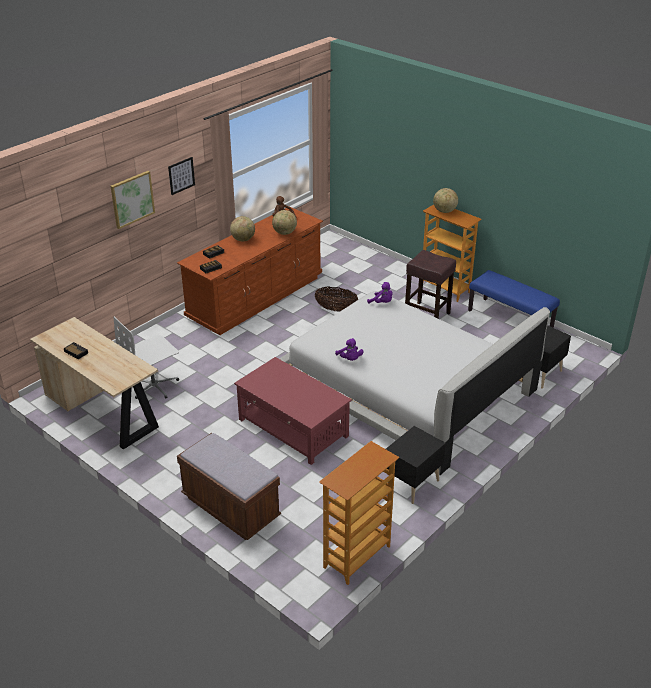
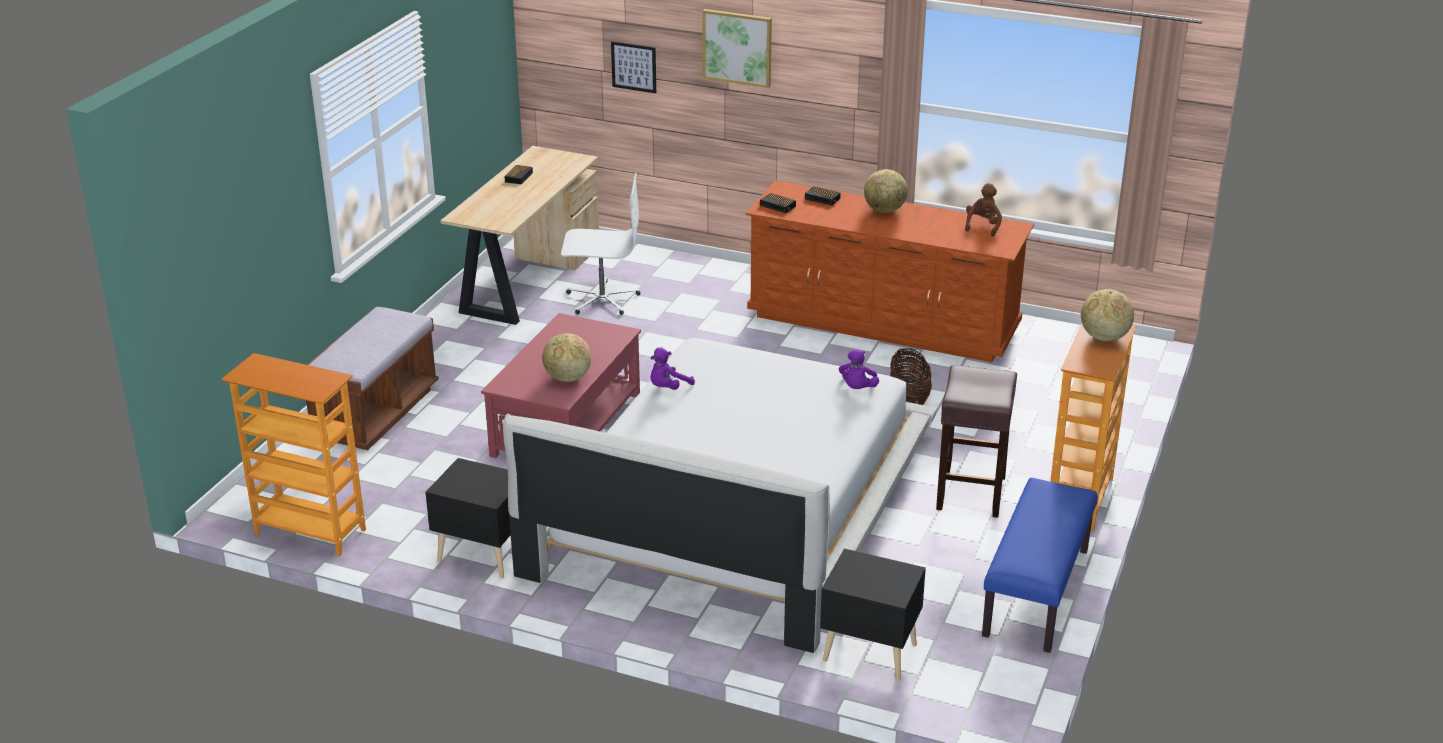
camera: 70 degrees right, 5 degrees down
(154, 385) = (602, 299): white office chair -> white office chair turned 150 degrees clockwise
(181, 175) = (832, 57): picture -> picture (634, 67)
(284, 233) = (937, 237): globe -> globe (567, 378)

